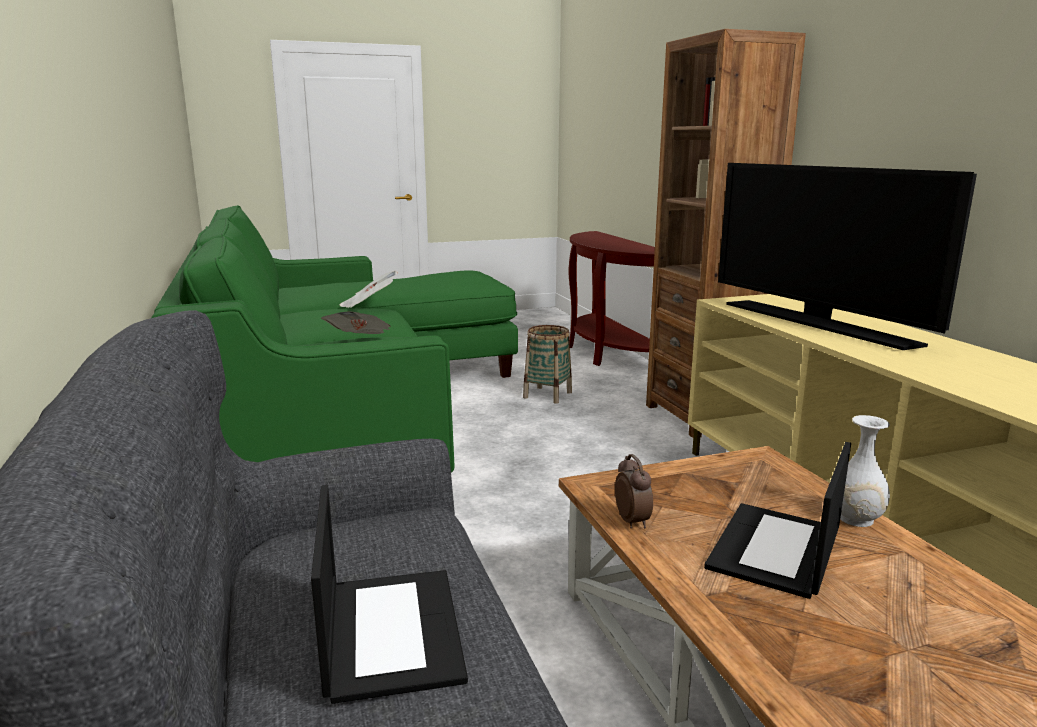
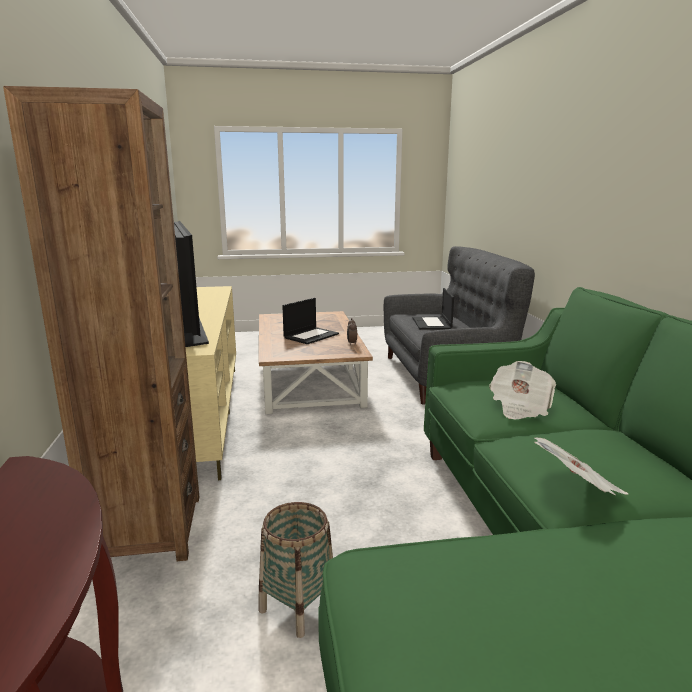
camera: 170 degrees left, 0 degrees up
(855, 518) = (271, 340): white vase -> none

